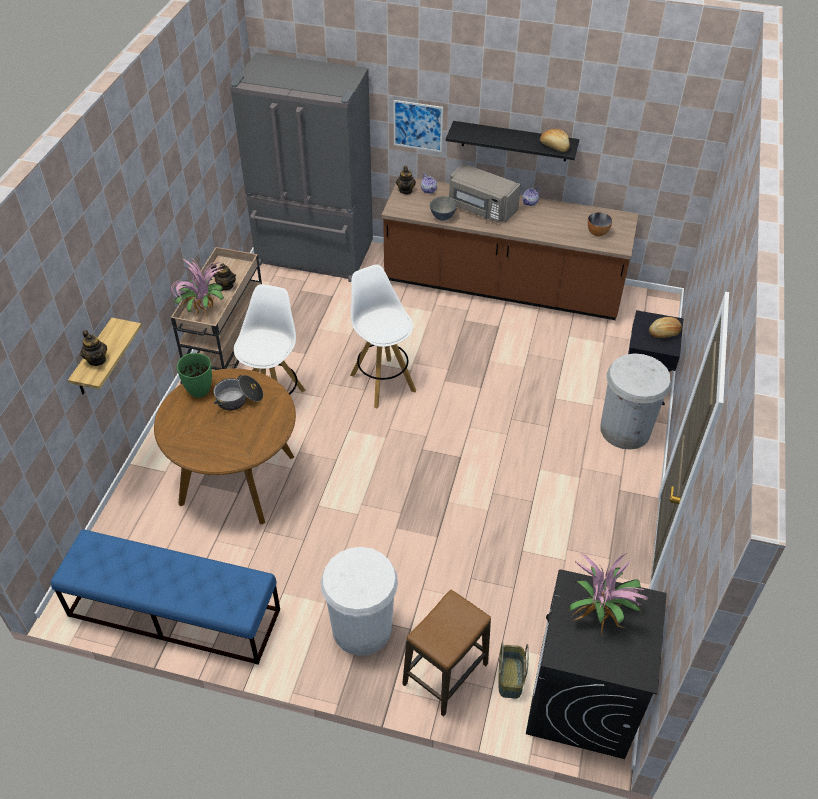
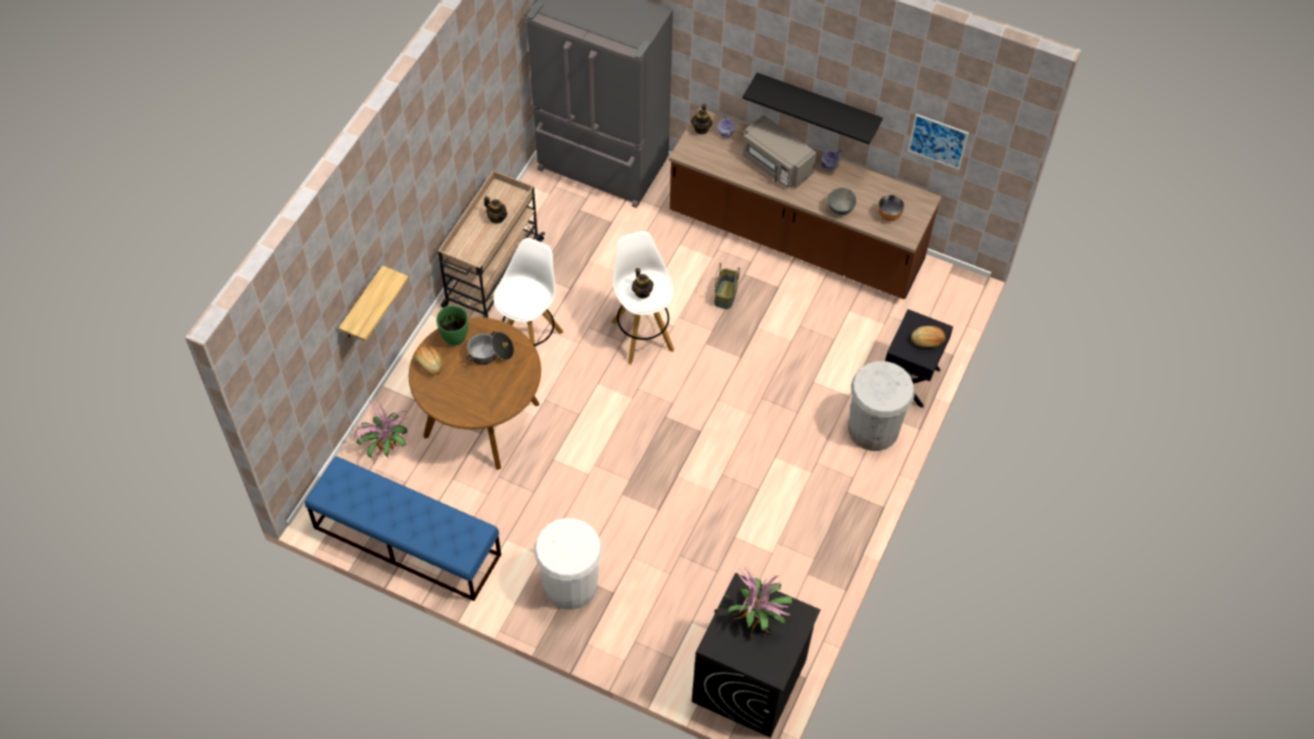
camera: 10 degrees right, 10 degrees up
(97, 360) = (365, 311): teapot -> teapot (642, 292)
(202, 311) = (469, 245): potted plant -> potted plant (385, 446)
(418, 126) = (721, 68): picture -> picture (938, 141)
(442, 217) = (731, 171): grey bowl -> grey bowl (839, 210)
(445, 674) = (635, 639): stool -> none
(509, 677) = (691, 651): basket -> basket (725, 294)
(554, 146) = (852, 124): bread -> bread (429, 364)

